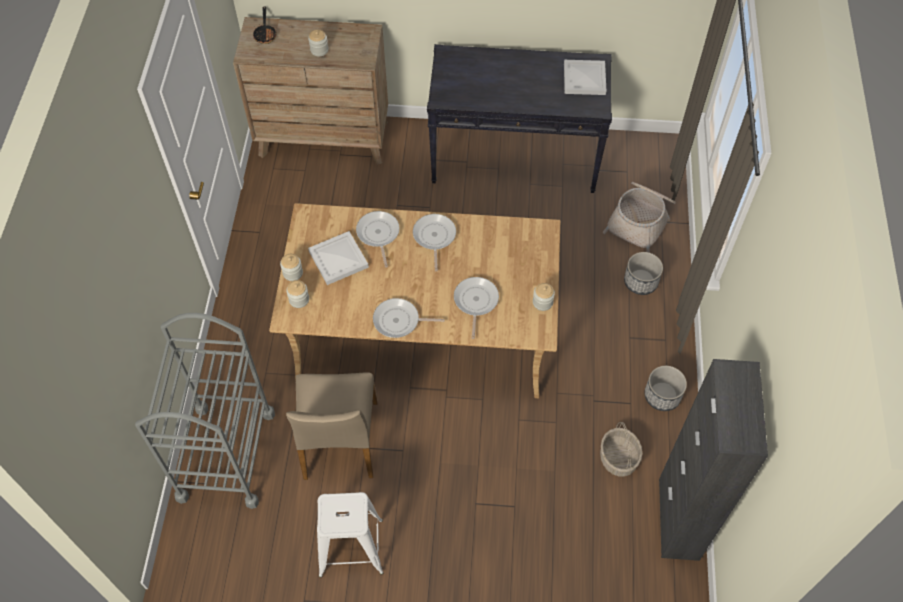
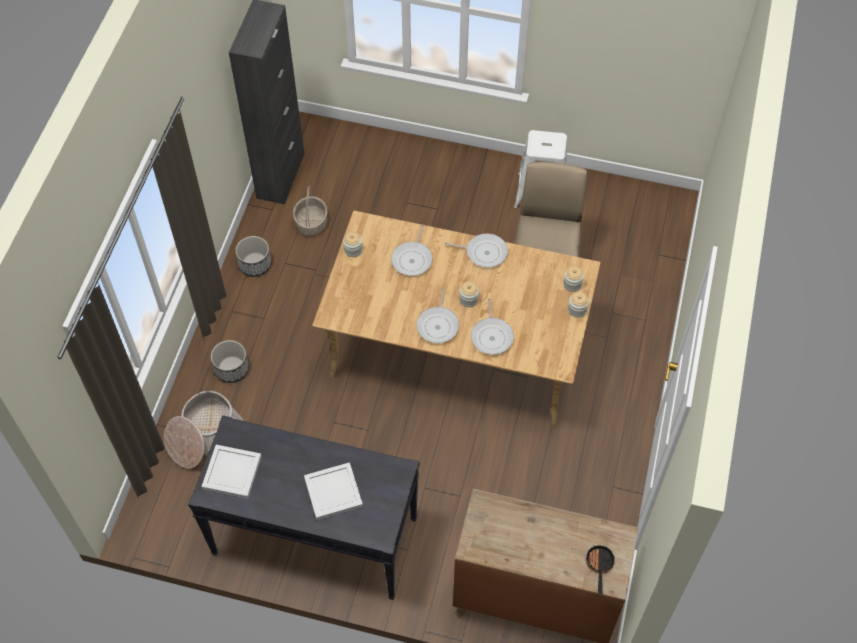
camera: 170 degrees left, 0 degrees up
(226, 455) = (641, 273): grey cart -> none
(319, 50) = (534, 529): jar -> jar (468, 299)
(339, 259) = (532, 316): white tray -> white tray (332, 492)

